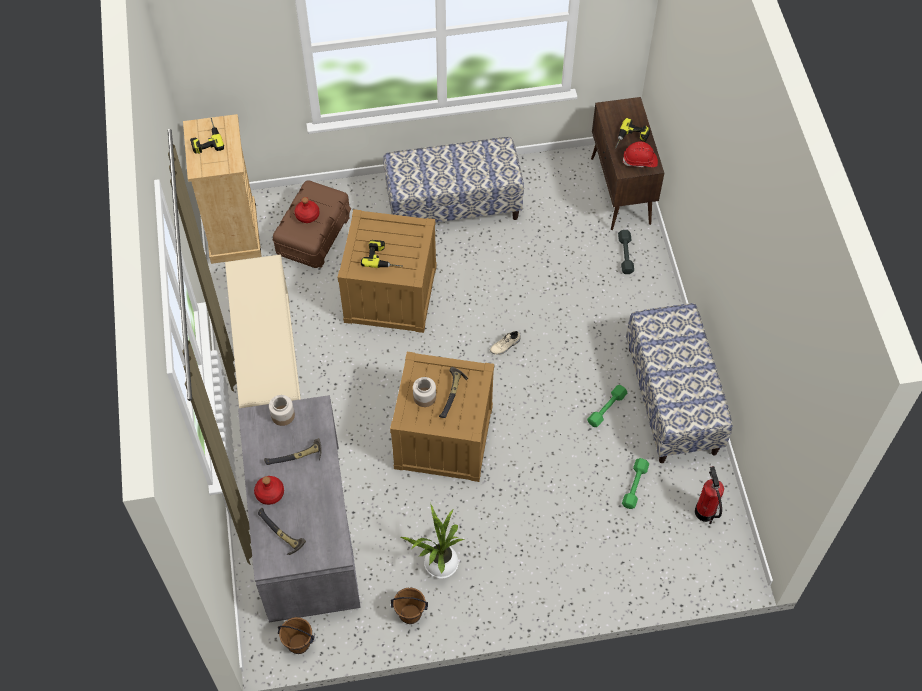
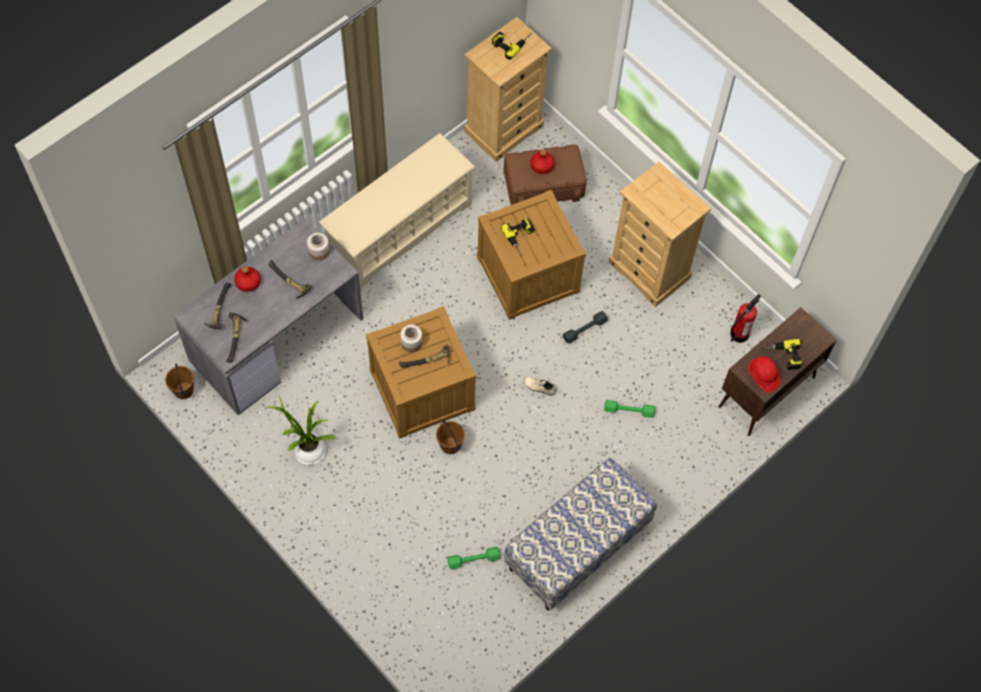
camera: 55 degrees right, 5 degrees up
(323, 535) = (236, 338): none -> hammer
(410, 614) = (254, 453): brown bucket -> brown bucket (450, 445)
(453, 206) = (650, 270): bench -> beige dresser
(607, 408) = (533, 499): green dumbbell -> green dumbbell (629, 411)
(625, 254) = (700, 432): grey dumbbell -> grey dumbbell (585, 329)
(704, 512) = (485, 628): fire extinguisher -> fire extinguisher (739, 334)

